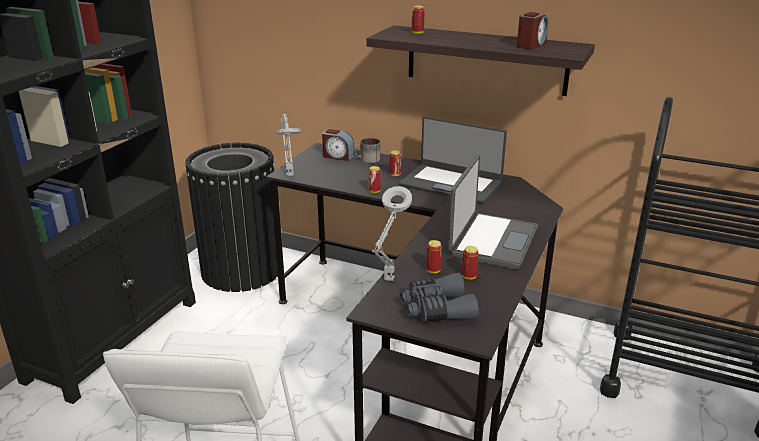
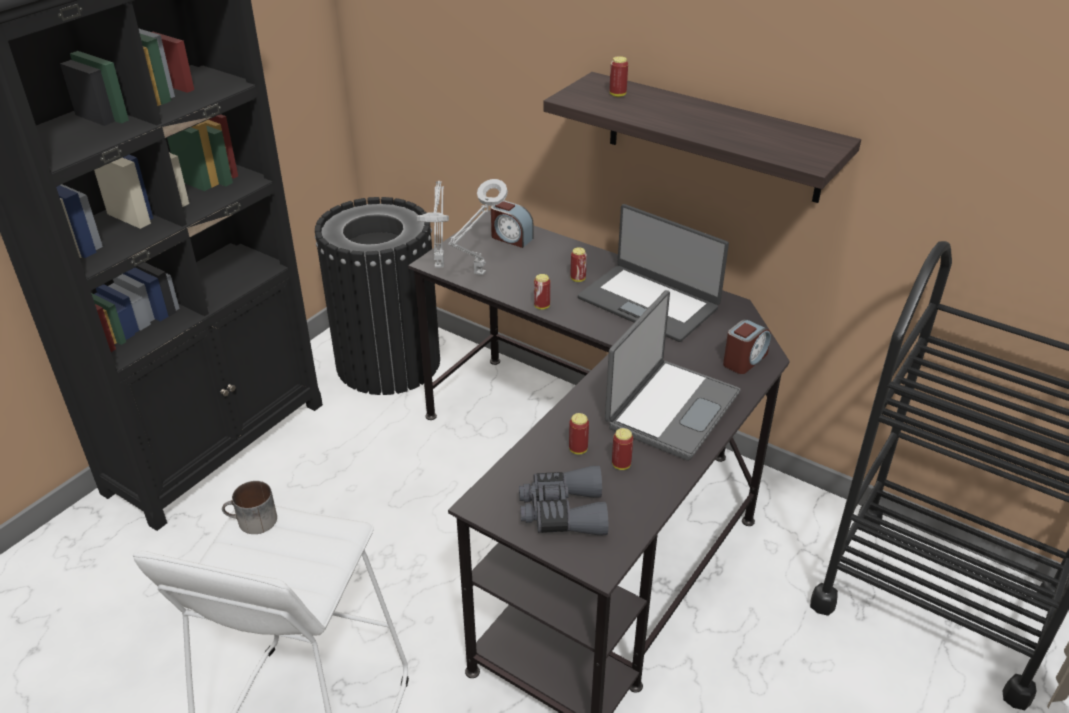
camera: 10 degrees right, 10 degrees up
(367, 160) = (549, 249): mug -> mug (252, 522)
(388, 281) = (516, 459): grey table lamp -> grey table lamp (478, 275)
(531, 45) = (766, 135): alarm clock -> alarm clock (744, 360)

